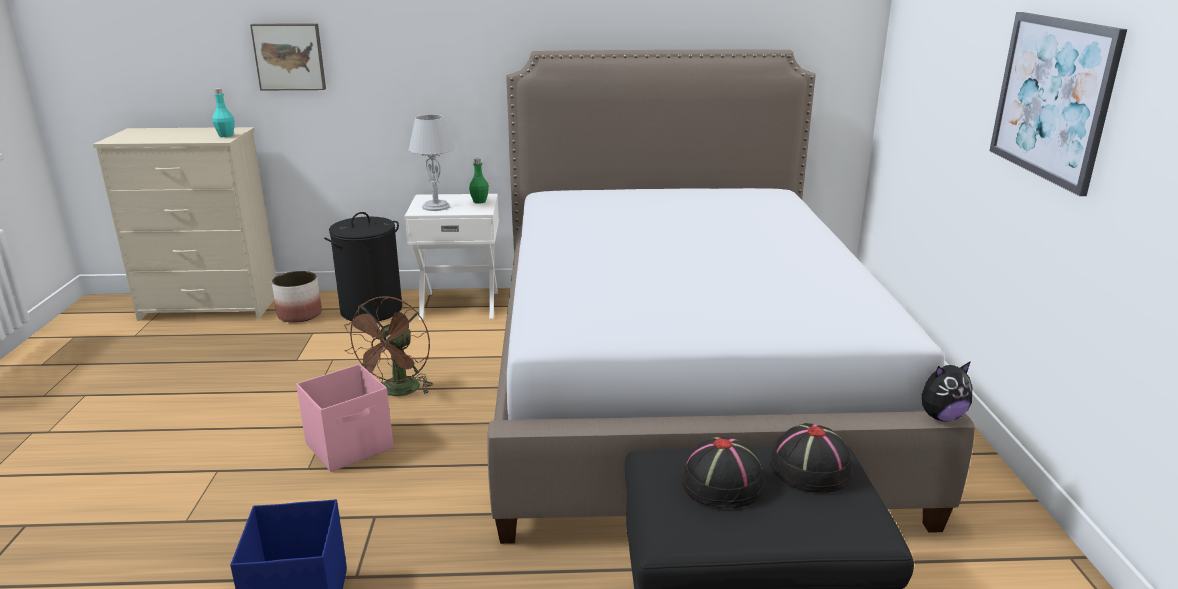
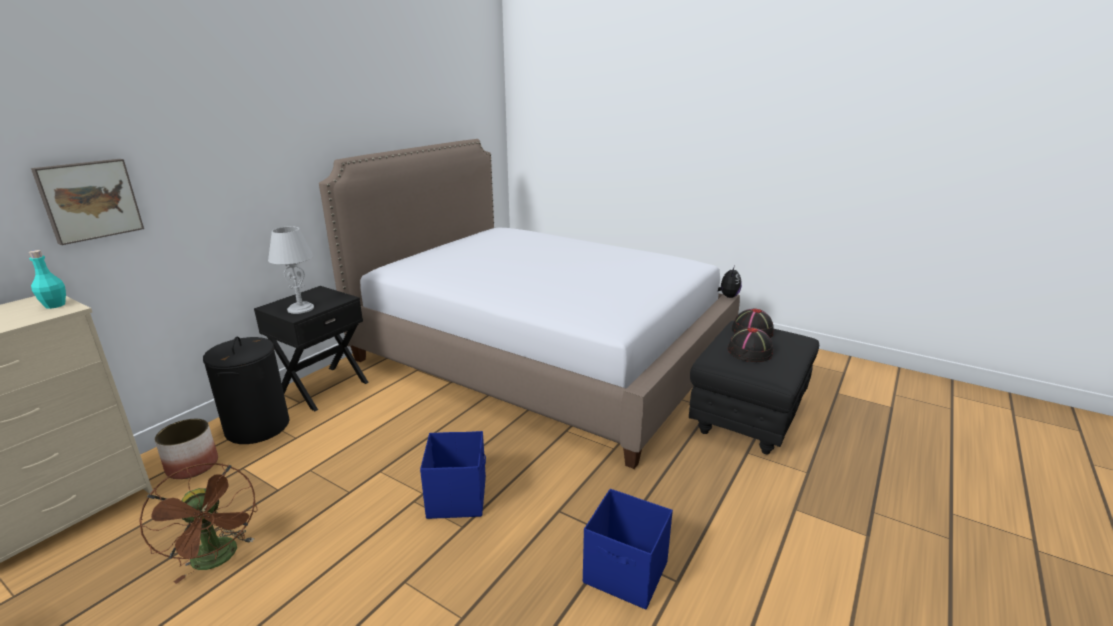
camera: 55 degrees left, 0 degrees up
(351, 446) = (458, 497): pink storage box -> blue storage box
(397, 392) = (411, 454): brown fan -> brown fan (218, 559)
(459, 304) = (323, 387): white nightstand -> black nightstand
(479, 201) = (324, 294): green bottle -> none
(1052, 98) = (684, 141): picture -> none

